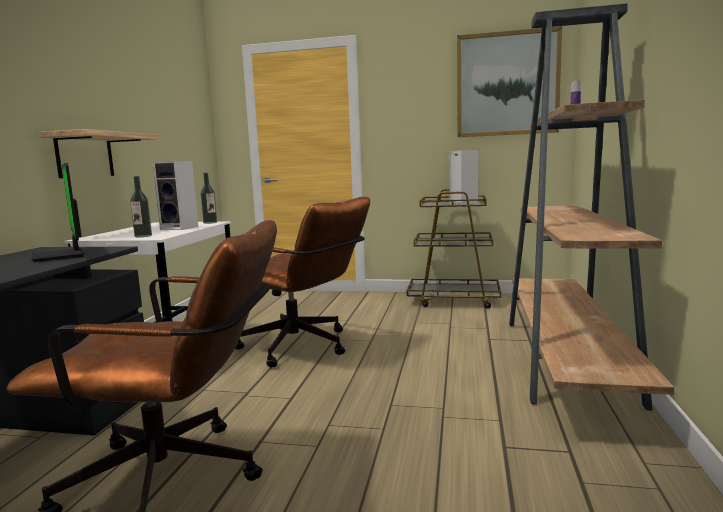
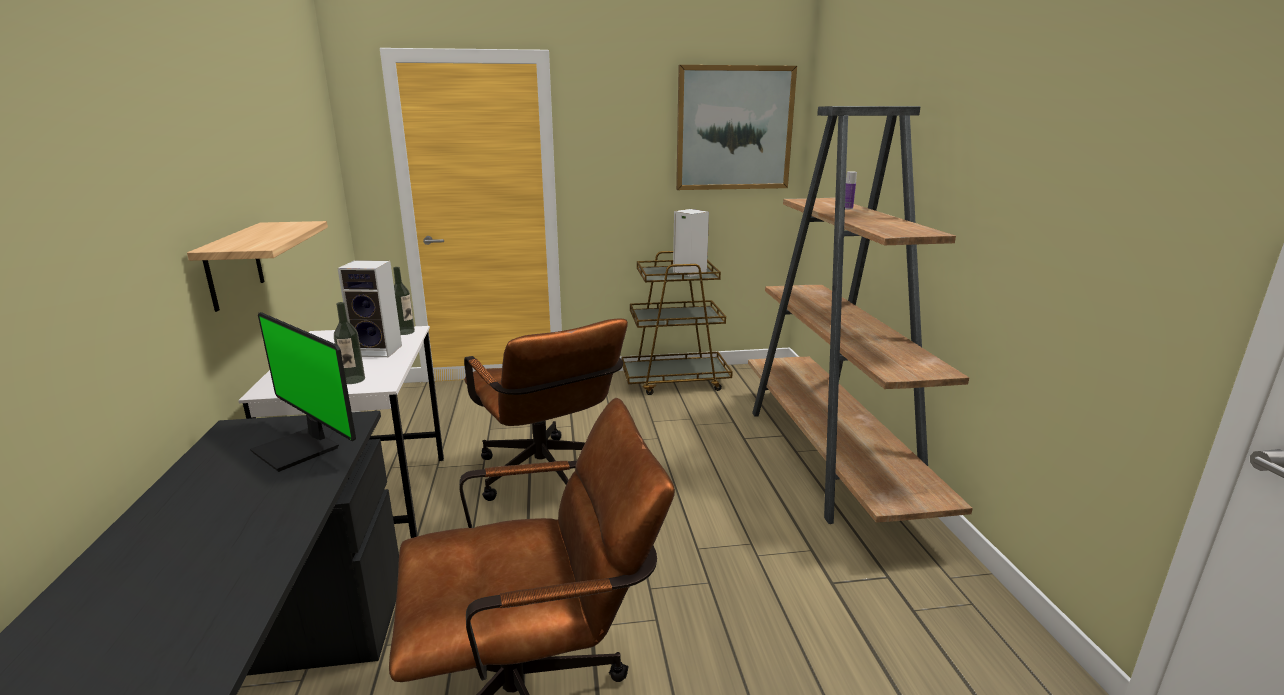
camera: 20 degrees left, 10 degrees up
(303, 348) = (547, 478): brown office chair -> brown office chair turned 45 degrees clockwise

